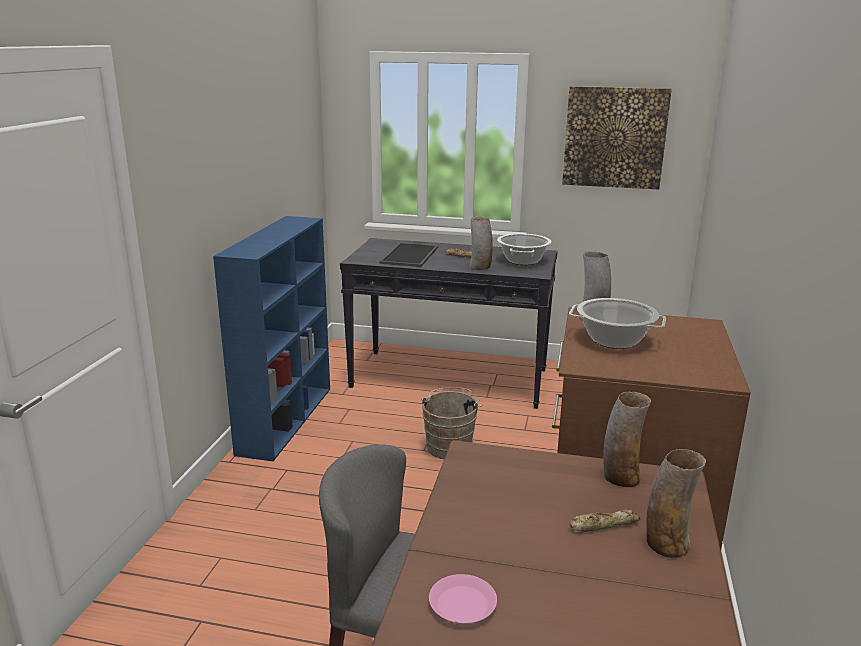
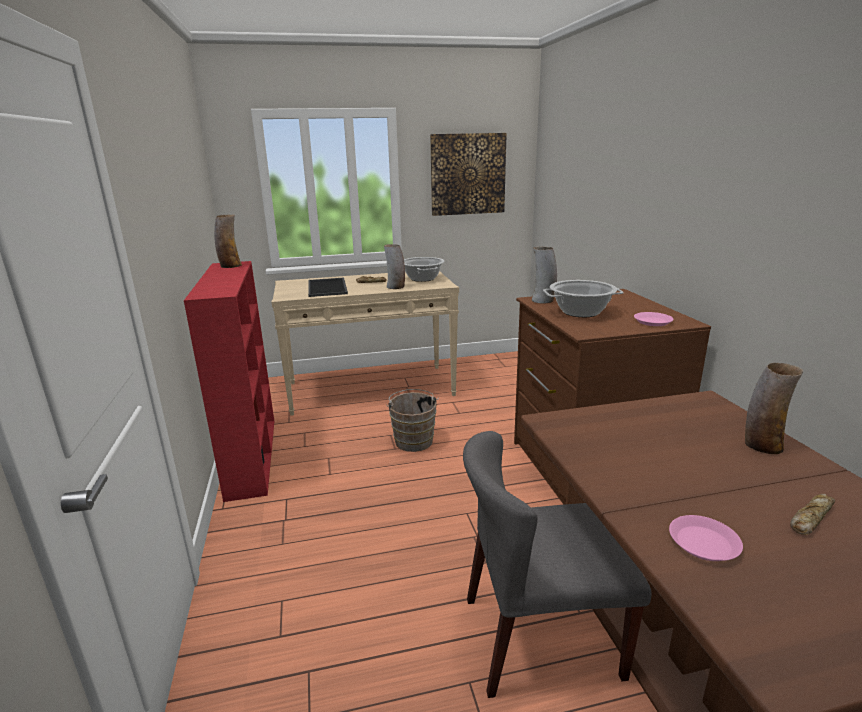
camera: 25 degrees left, 0 degrees up
(286, 419) = (251, 455): blue bookcase -> red bookcase
(450, 378) = (371, 389): black console table -> beige console table
(603, 525) = (708, 445): bread -> bread (810, 518)
(620, 477) = (672, 408): vase -> vase (230, 266)
(682, 370) = (652, 322): none -> pink plate

